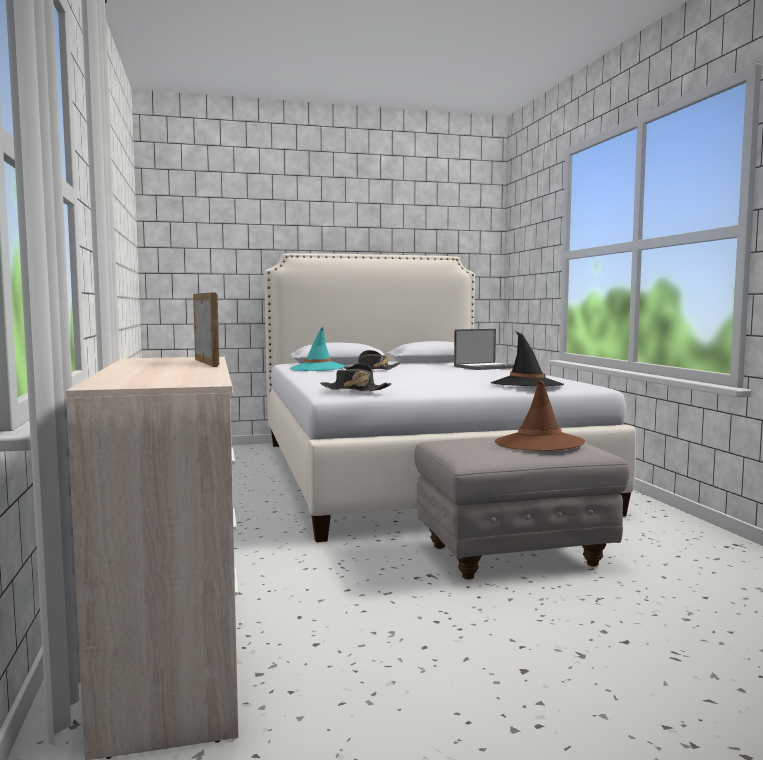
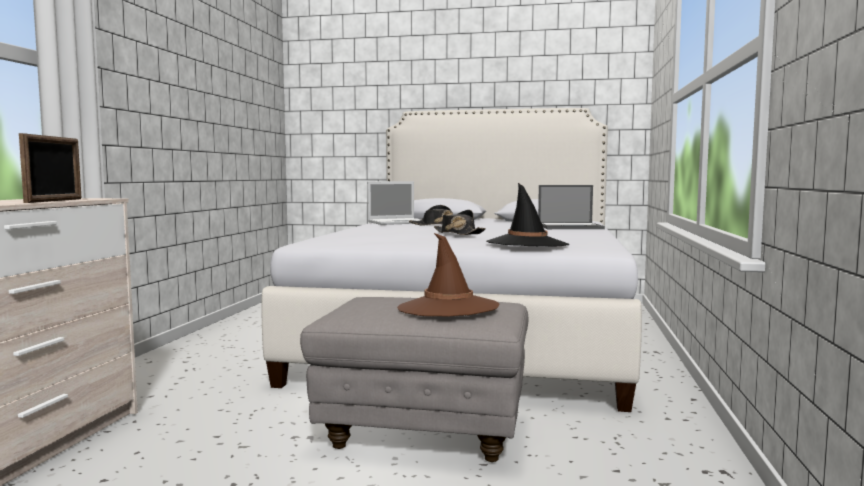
camera: 25 degrees right, 0 degrees up
(318, 368) = (398, 222): turquoise hat -> laptop
(354, 390) = (330, 240): black hat -> black hat (458, 233)

